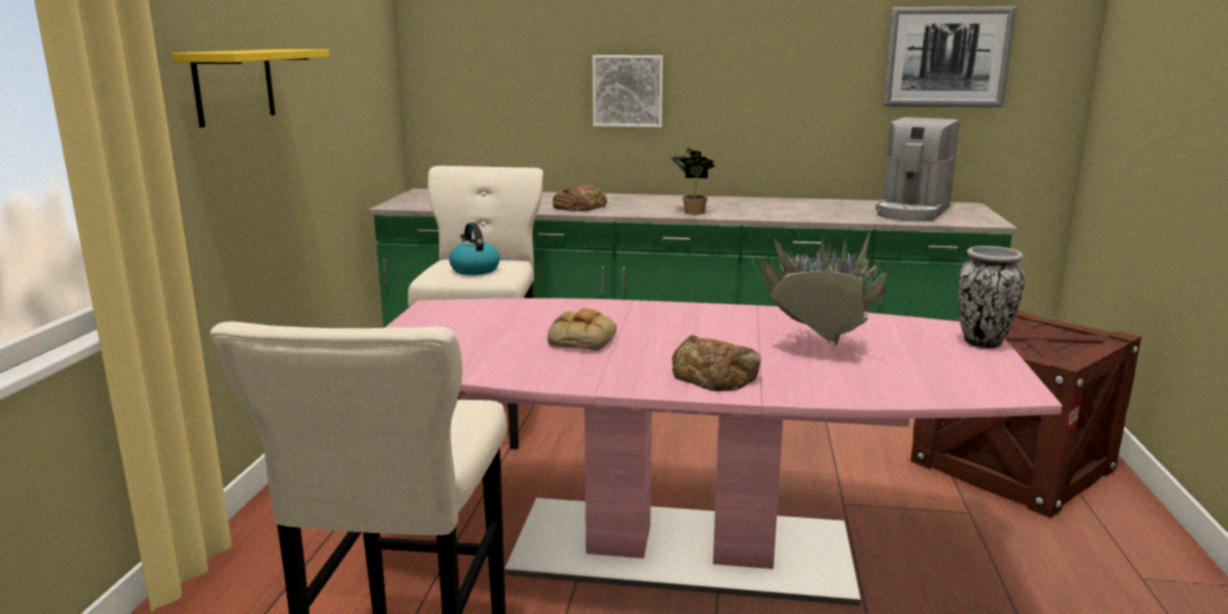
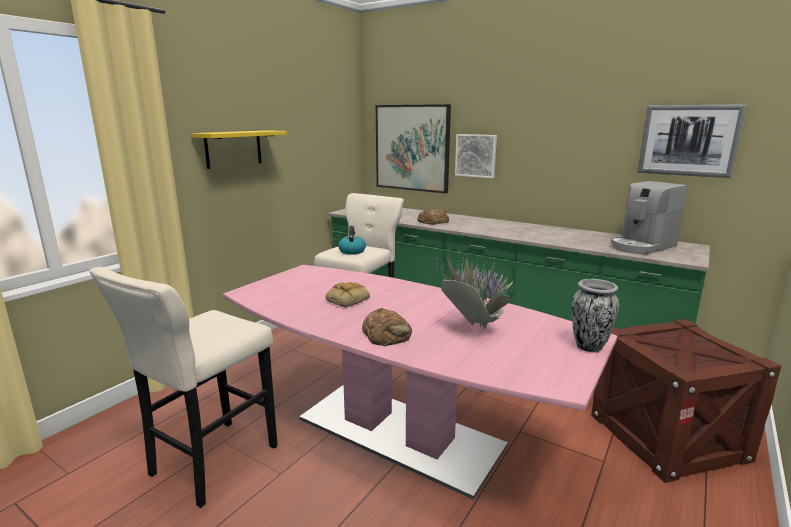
camera: 25 degrees right, 0 degrees up
(505, 82) = (412, 148): none -> picture
(691, 212) = (491, 231): potted plant -> none

